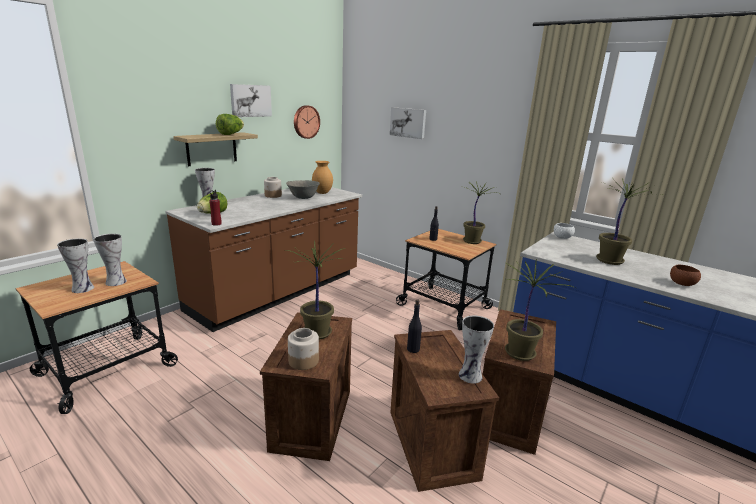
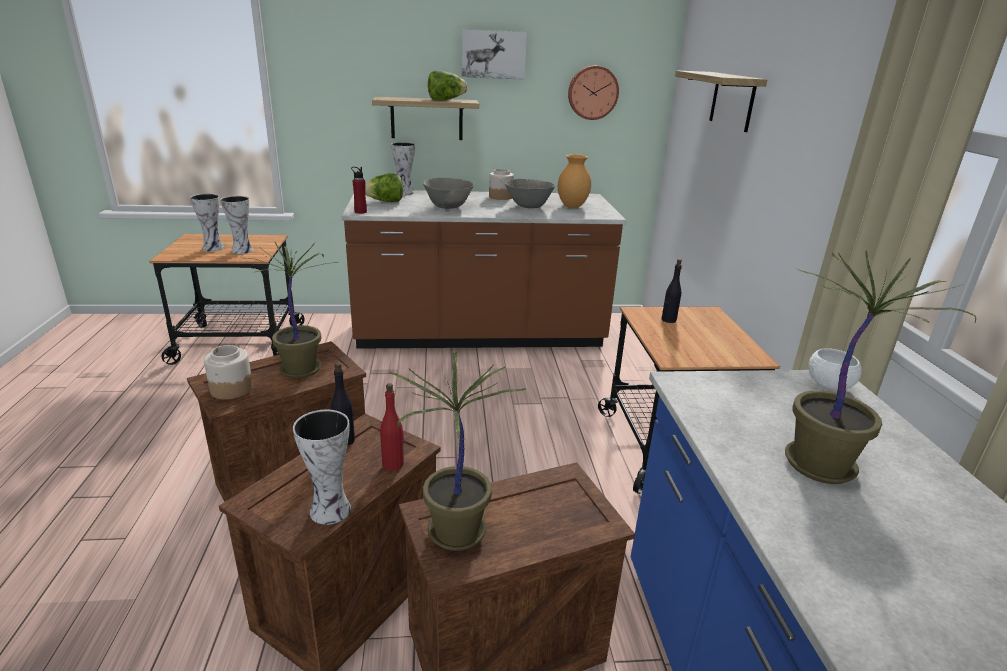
camera: 45 degrees right, 5 degrees up
(261, 208) = (448, 207): none -> grey bowl
(408, 122) = (732, 101): picture -> shelf
(451, 346) = (393, 464): none -> red bottle
(473, 241) = (738, 346): potted plant -> none
(682, 284) = (892, 603): brown bowl -> none

